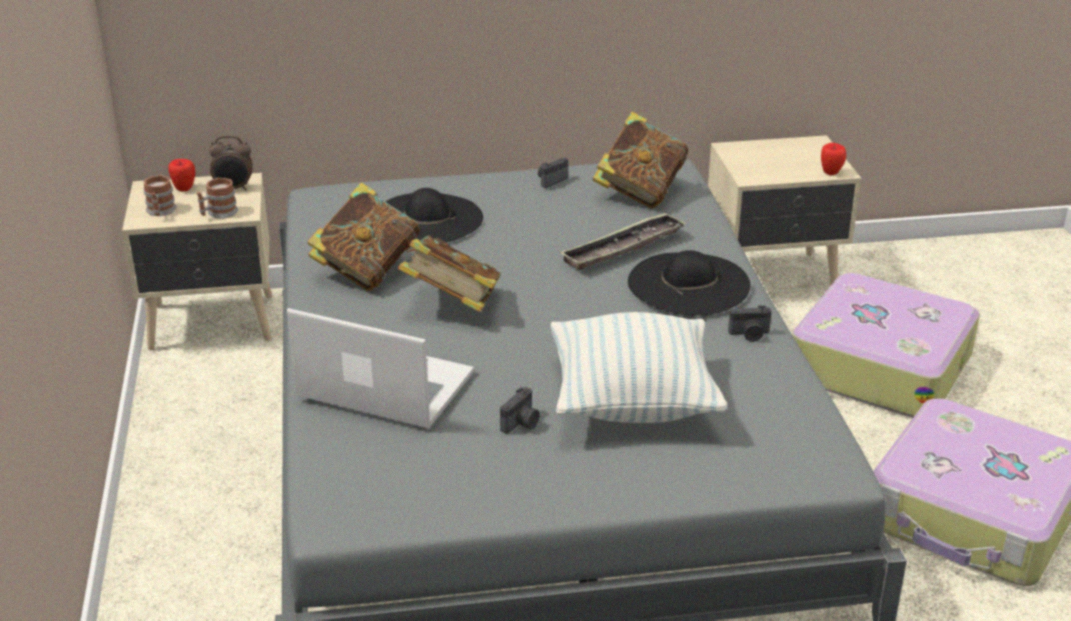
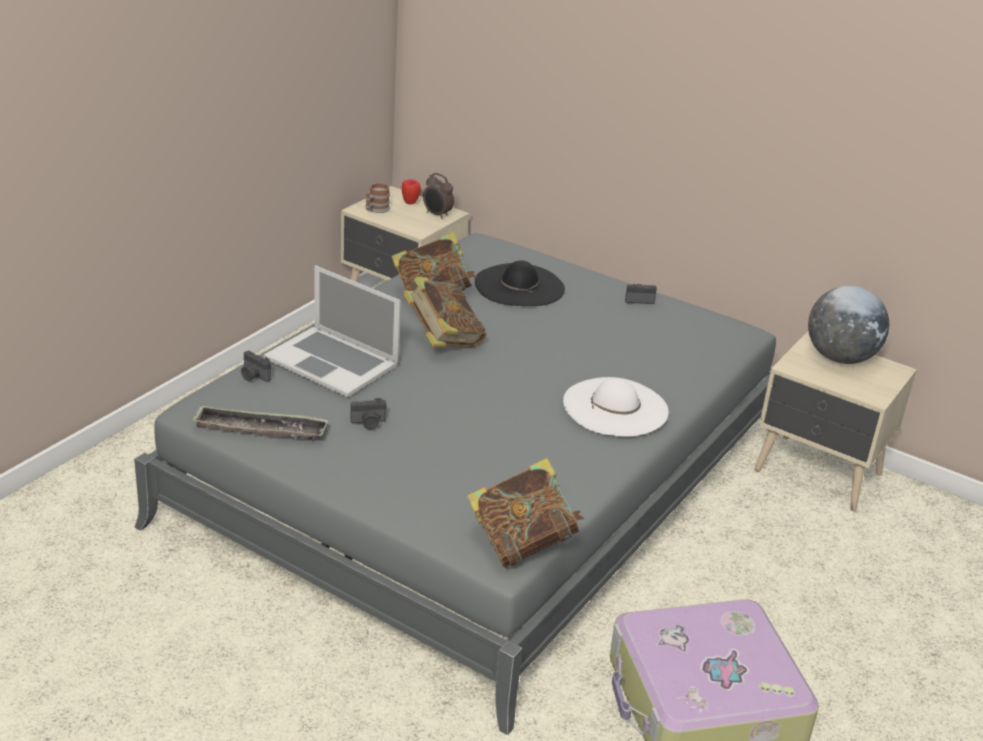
camera: 40 degrees right, 0 degrees up
(218, 213) = (404, 225): mug -> none
(385, 385) = (332, 361): laptop -> laptop turned 150 degrees clockwise
(623, 248) = (609, 363): tray -> tray (260, 429)
(632, 402) = (453, 450): pillow -> none
(640, 192) = (686, 336): book -> book (522, 544)
(688, 283) = (615, 407): black hat -> white hat
(750, 335) = (600, 458): camera -> camera (253, 376)
(768, 153) = (840, 358): none -> globe
(831, 172) = (865, 394): apple -> none
(879, 365) = (803, 574): suitcase -> none

